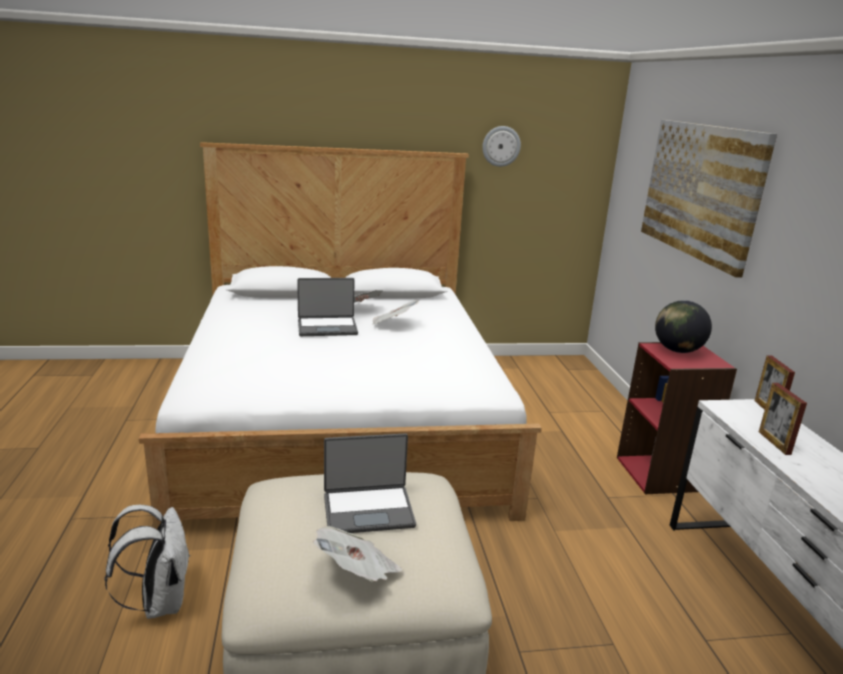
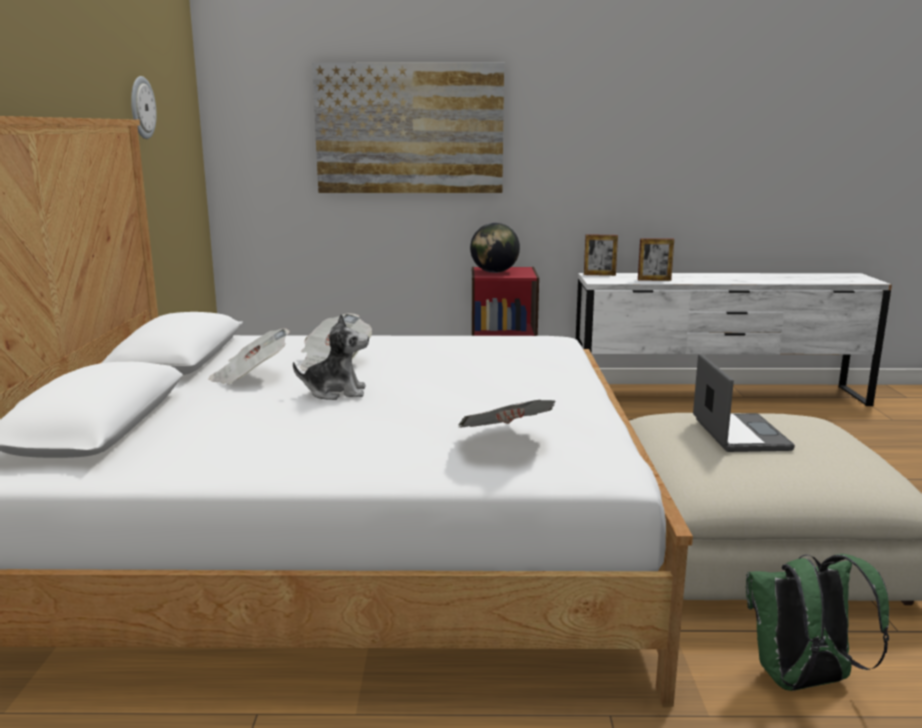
camera: 80 degrees left, 5 degrees down
(159, 601) = (802, 681): white backpack -> green backpack
(327, 327) = (336, 392): laptop -> plush toy
(358, 572) = (838, 441): newspaper -> newspaper (505, 440)

